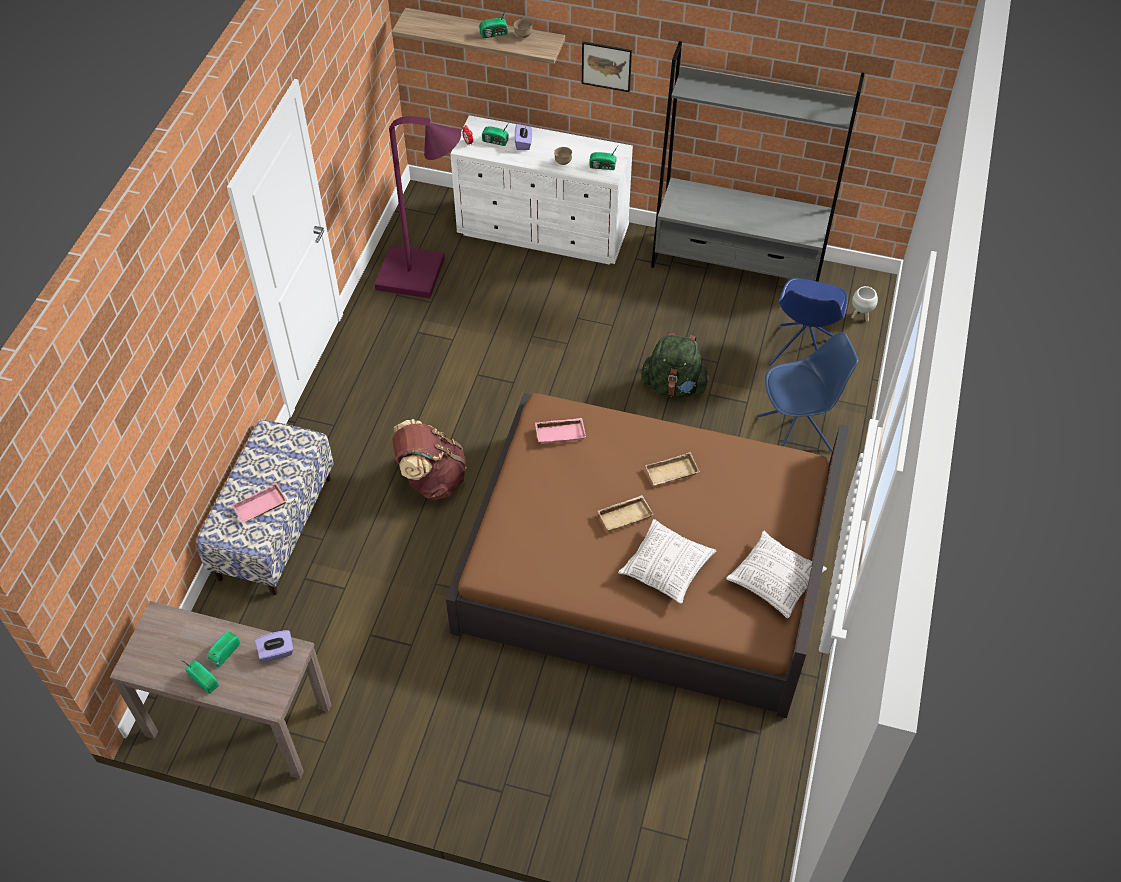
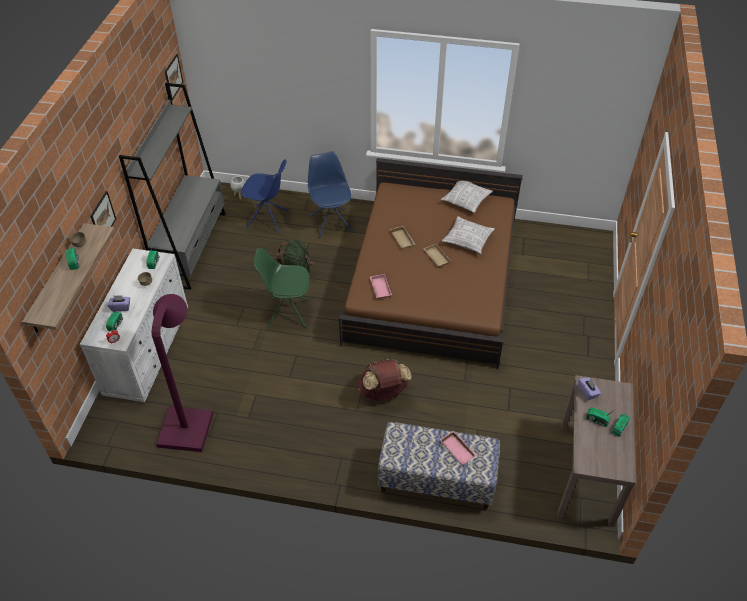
camera: 95 degrees left, 5 degrees down
(595, 373) = (287, 313): none -> green chair
(902, 89) = (173, 77): none -> picture

